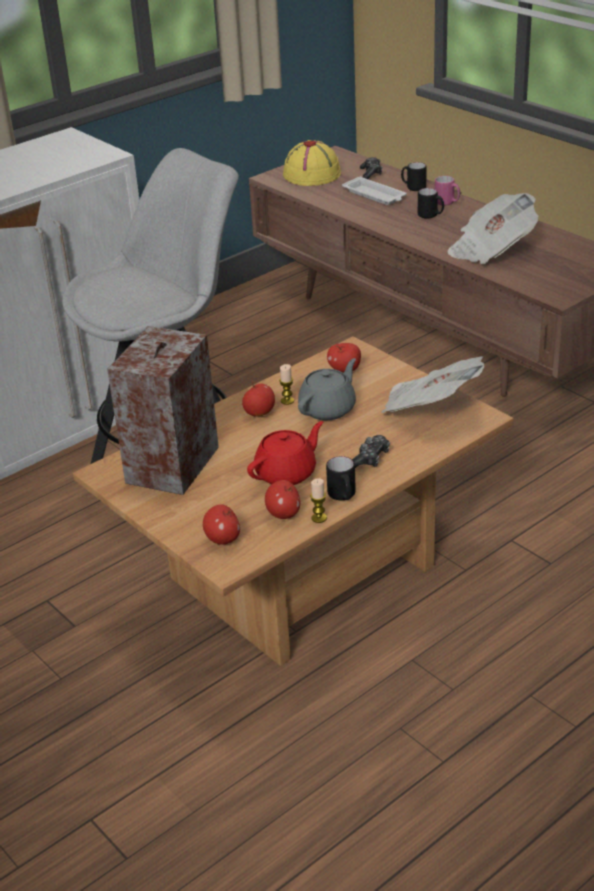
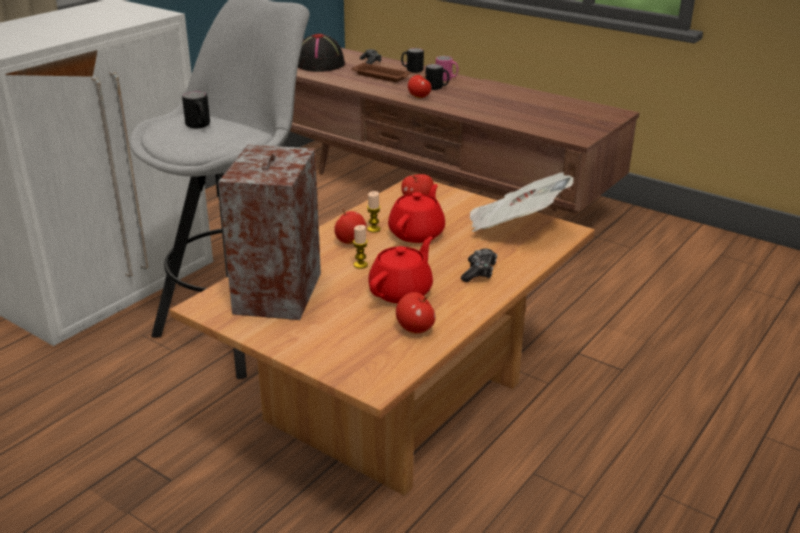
camera: 15 degrees left, 5 degrees down
(223, 539) = (360, 359): apple -> apple (419, 97)
(312, 174) = (320, 64): yellow hat -> black hat
(319, 518) = (454, 329): candle -> candle (360, 265)
(328, 409) = (417, 233): grey teapot -> red teapot
(343, 496) = (469, 307): black mug -> black mug (199, 126)
(375, 195) = (381, 76): white tray -> brown tray
(491, 250) = (501, 109): newspaper -> none

